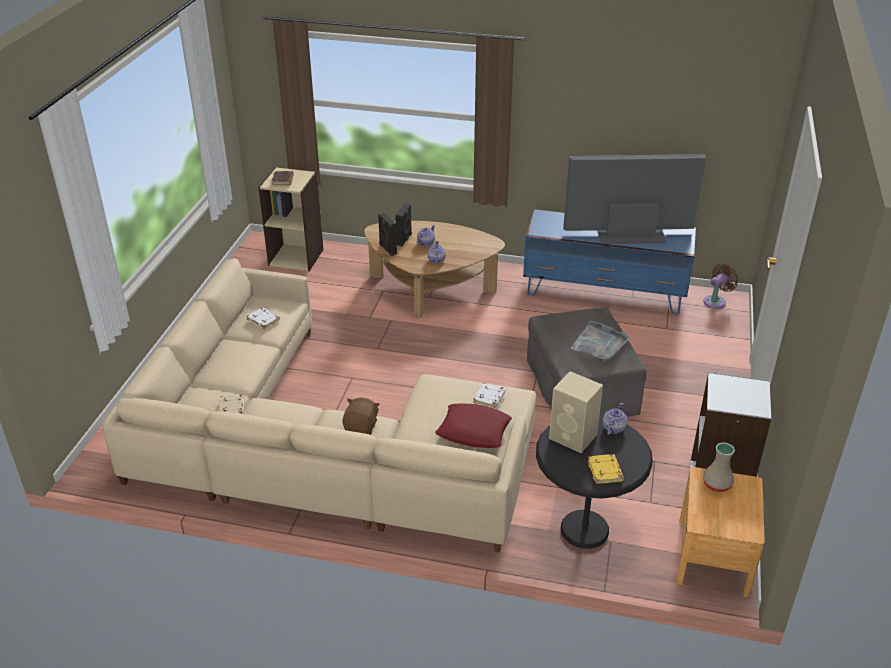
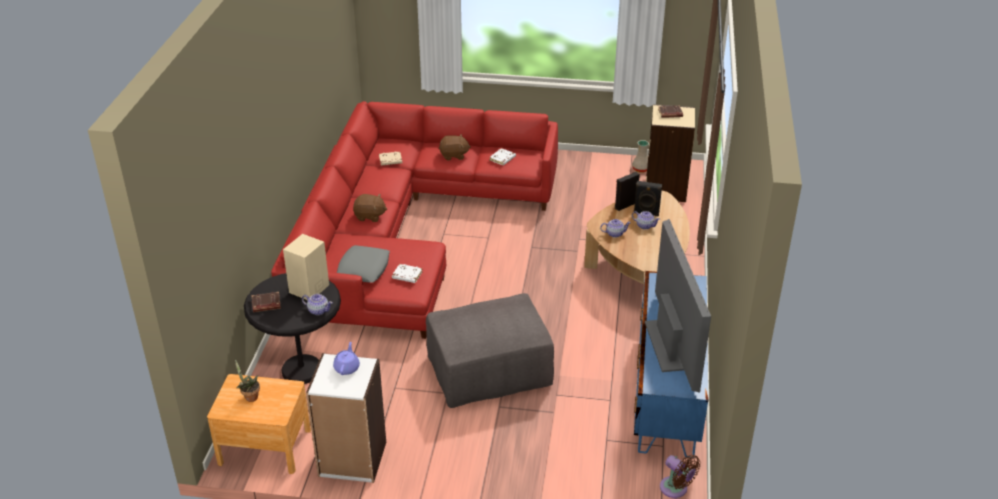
camera: 85 degrees right, 0 degrees up
(241, 356) = (454, 155): none -> brown plush toy
(317, 443) = (404, 229): beige sofa -> red sofa
(473, 431) = (363, 268): red pillow -> grey pillow
(599, 344) = (477, 330): grey tray -> none
(605, 471) = (266, 304): yellow book -> brown book
(716, 484) = (280, 395): beige vase -> beige vase (641, 169)
(724, 509) = (250, 397): none -> potted plant
(727, 392) = (347, 367): none -> purple teapot

